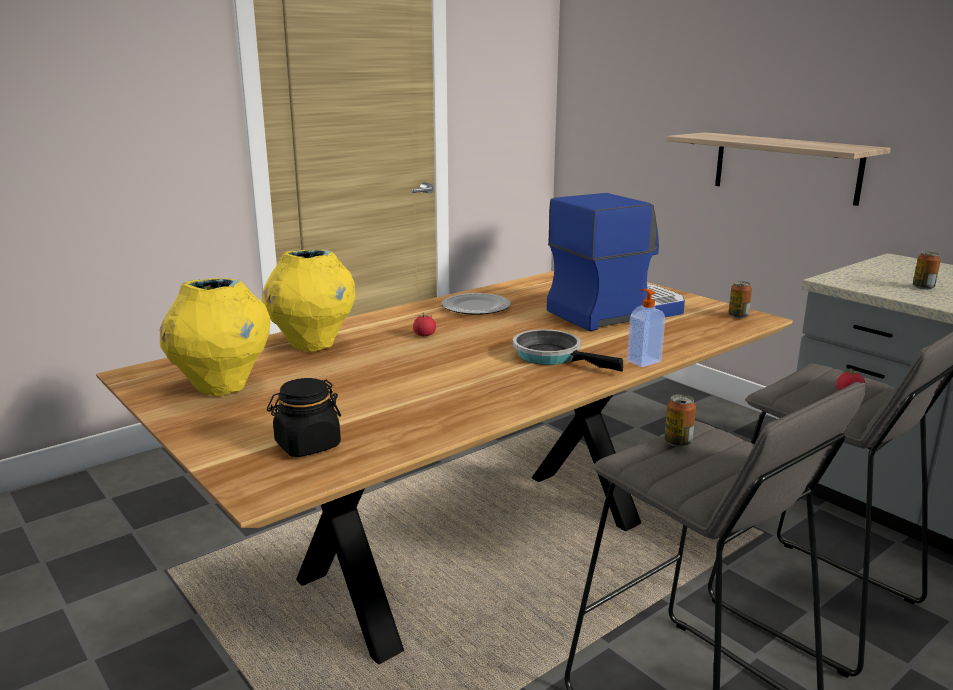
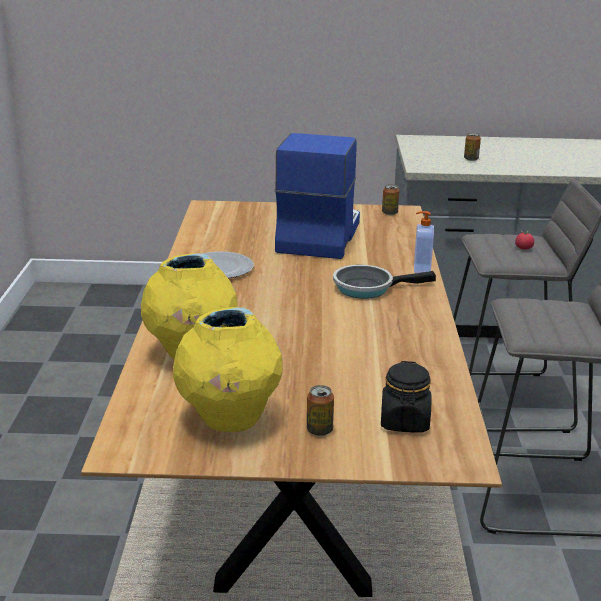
camera: 50 degrees left, 5 degrees up
(424, 335) = (249, 308): tomato -> none
(678, 442) = (524, 316): can -> can (319, 430)
(785, 167) = (299, 74): shelf -> none

